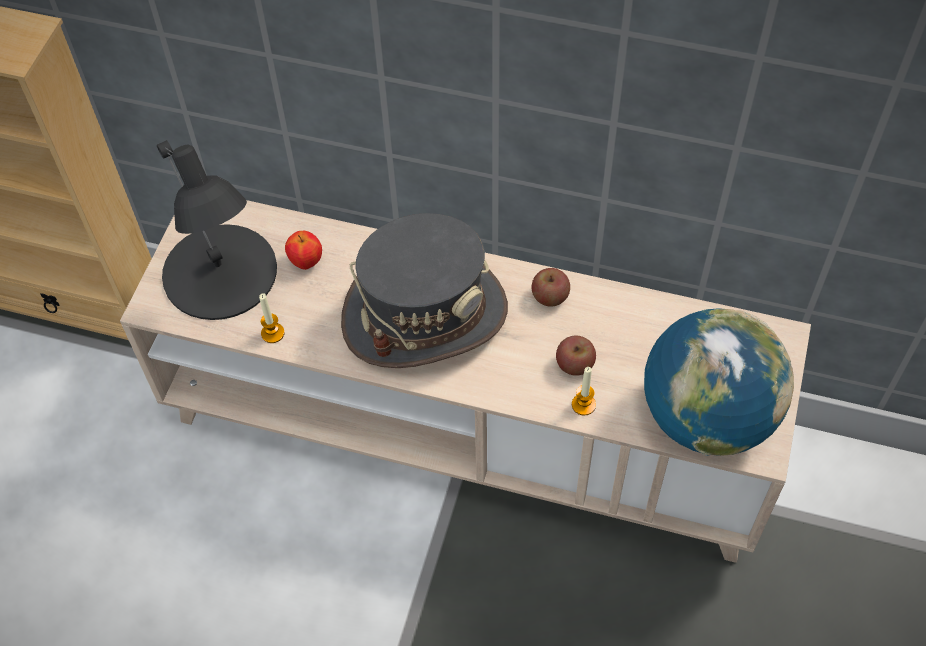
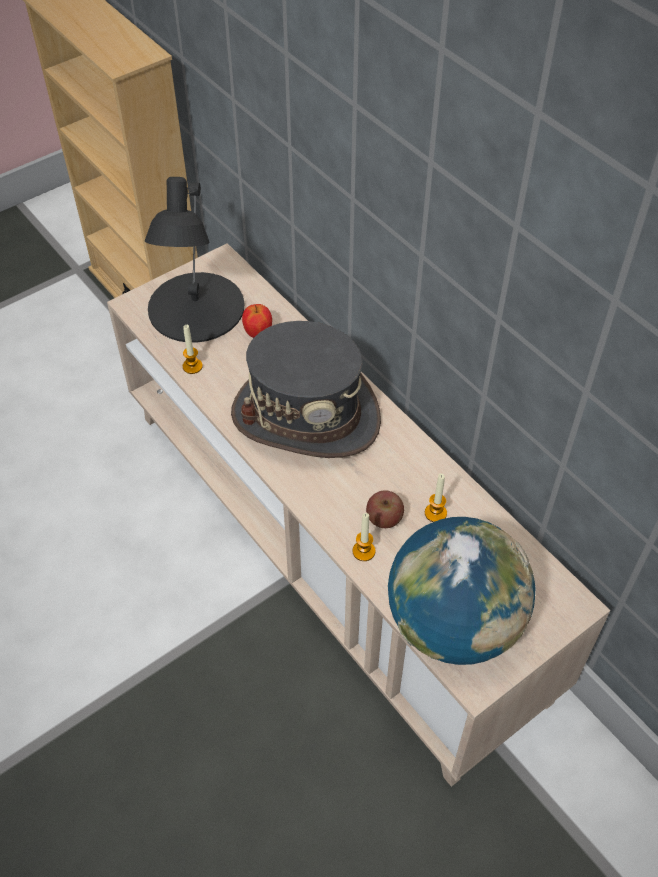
camera: 35 degrees right, 5 degrees down
(550, 296) = (410, 458): apple -> none
(612, 332) = (435, 513): none -> candle

